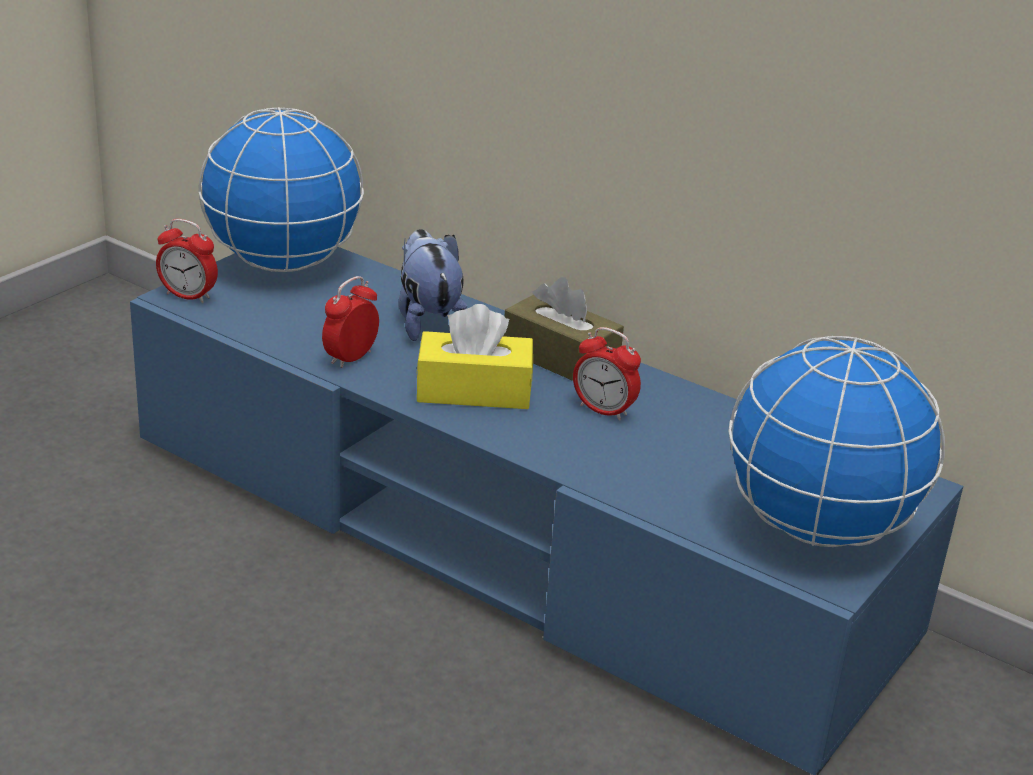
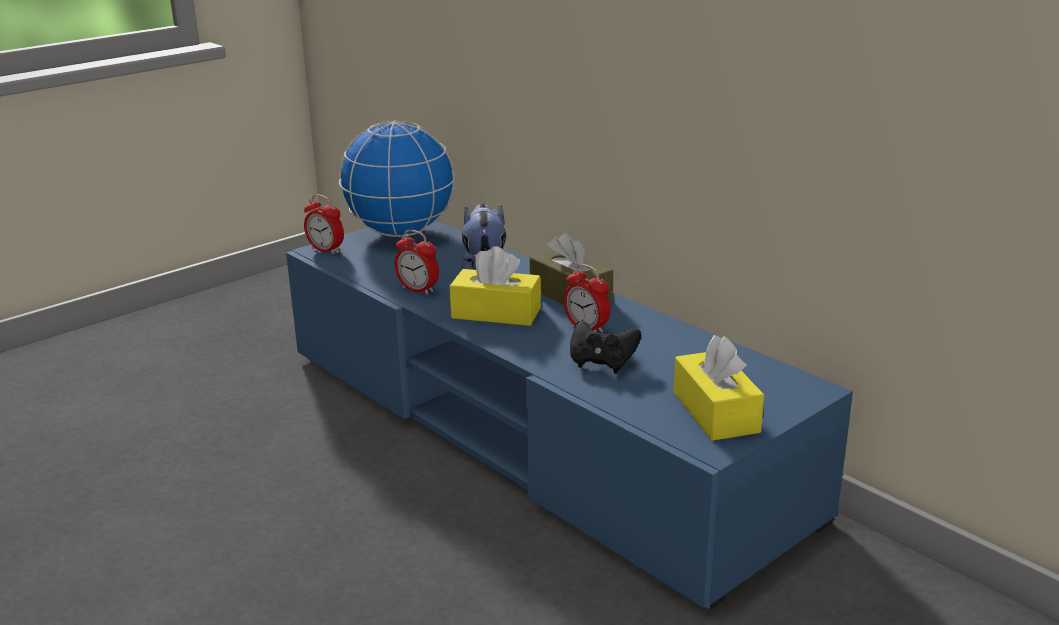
camera: 15 degrees right, 5 degrees down
(350, 358) = (418, 290): alarm clock -> alarm clock turned 105 degrees counterclockwise
(646, 463) = (602, 363): none -> black game controller
(816, 528) = (715, 412): globe -> yellow tissue box

